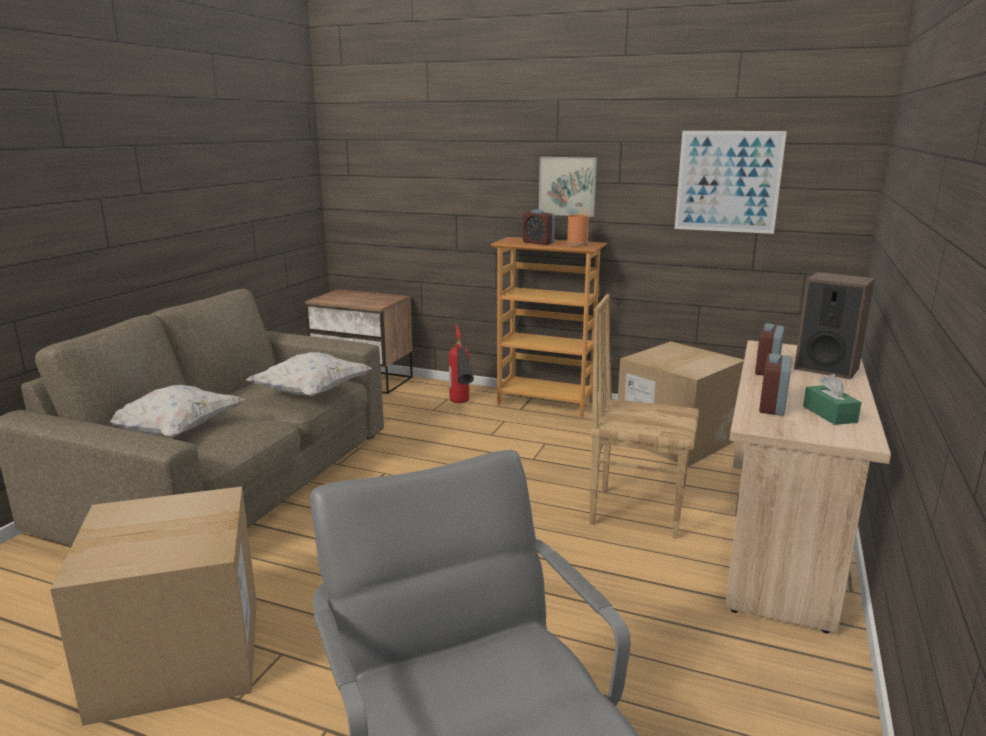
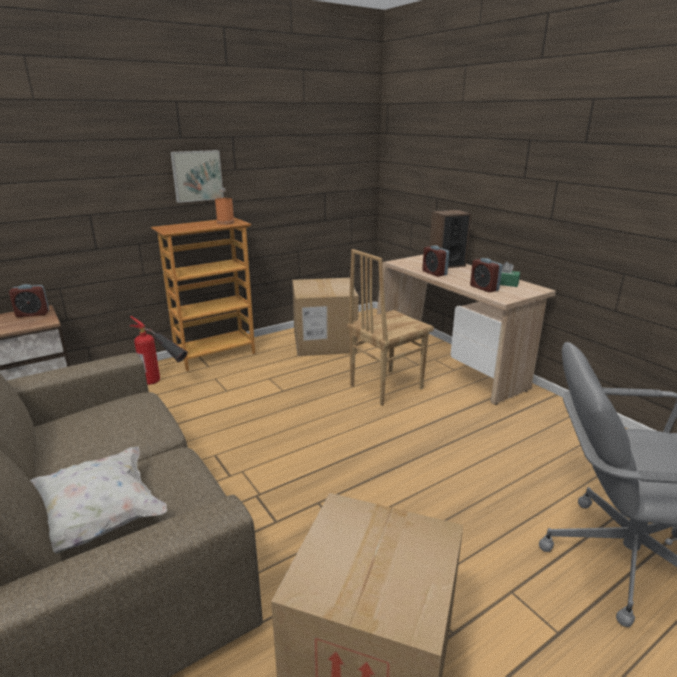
camera: 55 degrees left, 5 degrees up
(311, 393) = (144, 416): white pillow -> none
(538, 243) = (194, 226): alarm clock -> alarm clock (32, 314)
(728, 182) = (306, 162): picture -> none

